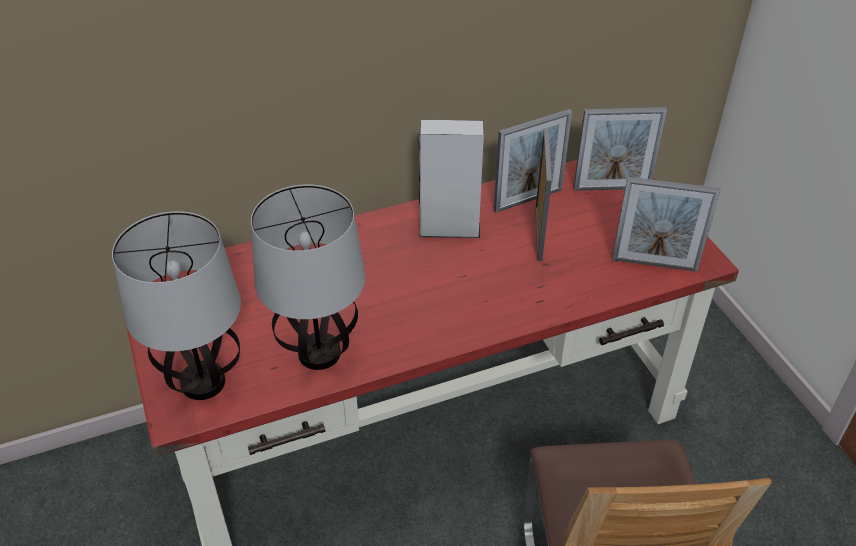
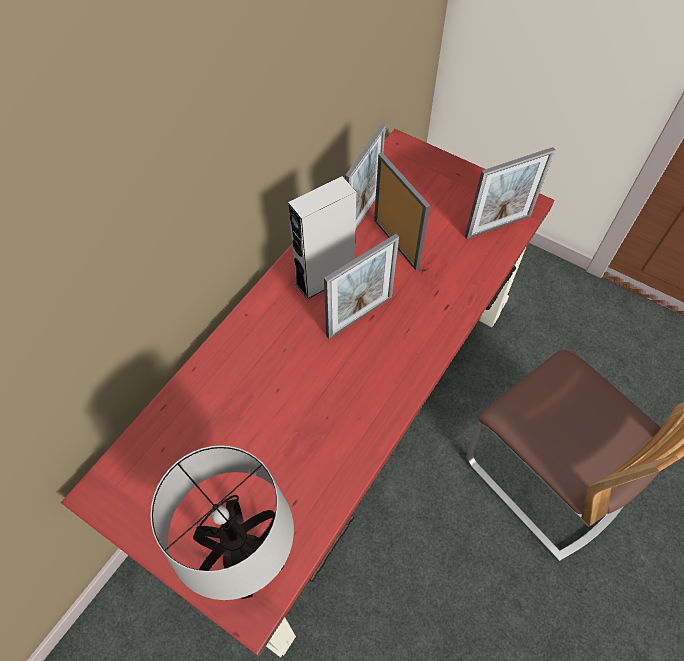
camera: 35 degrees left, 15 degrees up
(319, 354) = (322, 464): table lamp -> none
(611, 188) = (415, 172): picture frame -> picture frame (359, 316)

